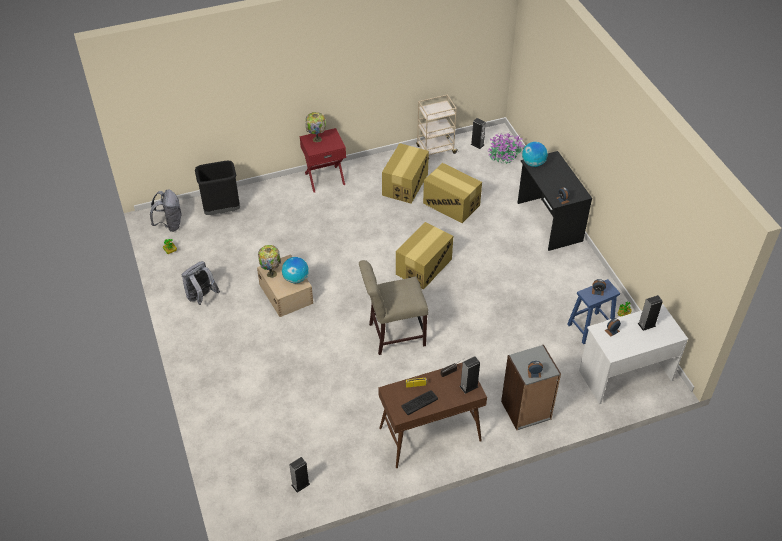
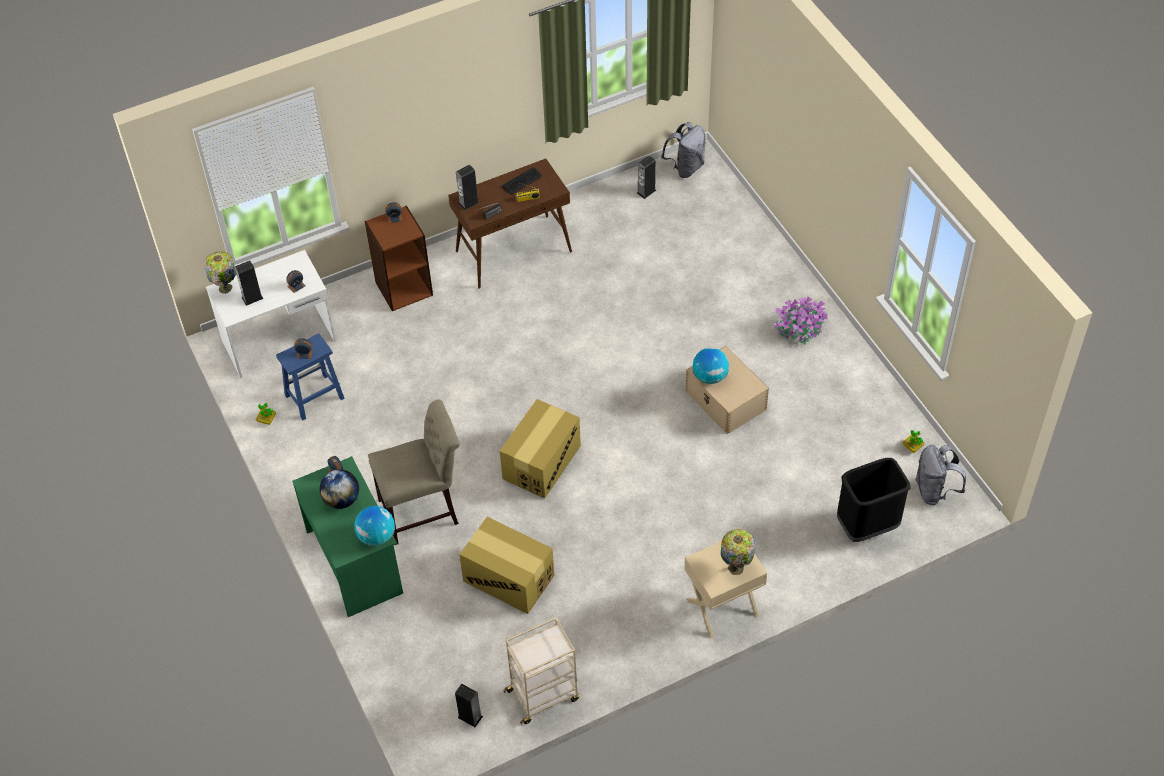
camera: 175 degrees right, 5 degrees up
(201, 297) = (837, 382): grey backpack -> grey backpack (685, 167)
(271, 273) = (745, 381): table lamp -> table lamp (225, 289)
(324, 178) = (723, 608): red nightstand -> beige nightstand
(393, 335) = (571, 360): beige chair -> beige chair (423, 511)
(405, 184) = (587, 610): cardboard box -> none
(504, 156) = (422, 693): potted plant -> potted plant (800, 330)
(526, 411) = (403, 288): grey bookcase -> brown bookcase
(548, 222) = (355, 561): black desk -> green desk
(557, 184) = (342, 500): none -> globe

